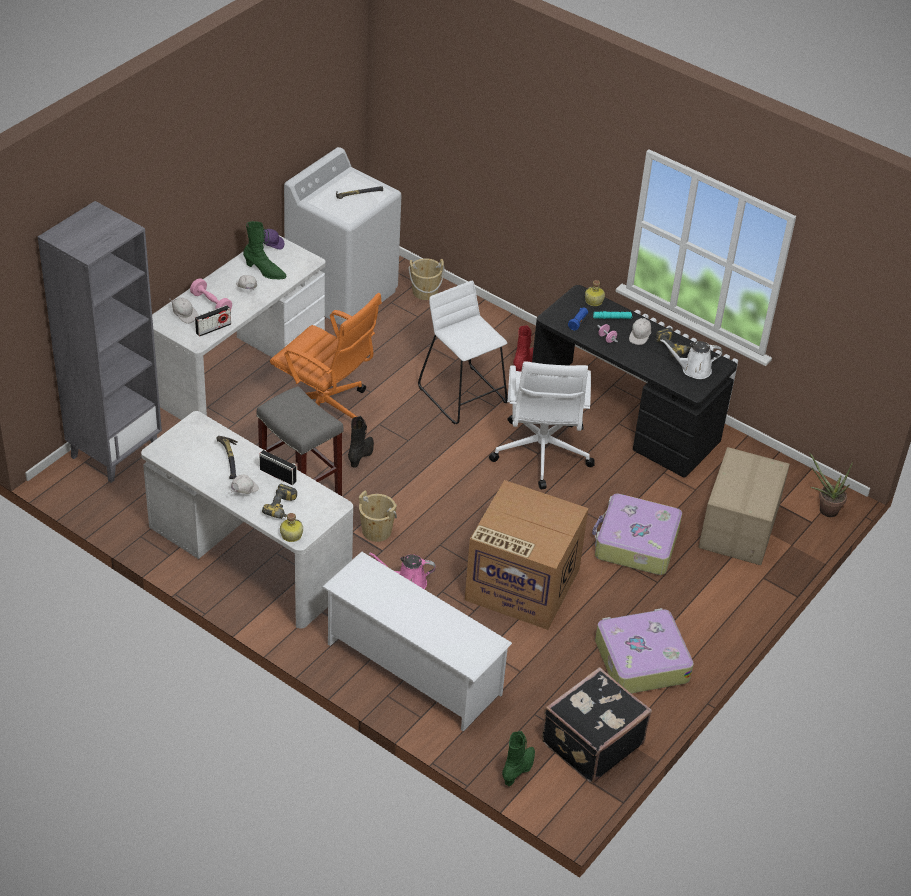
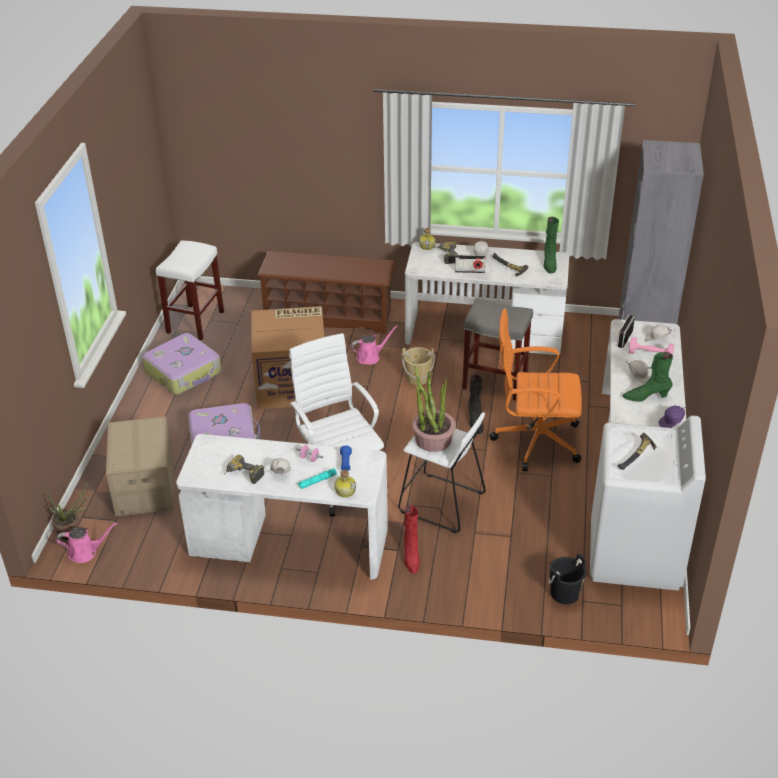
camera: 155 degrees right, 5 degrees down
(412, 668) = (329, 316): white shoe rack -> brown shoe rack
(425, 292) = (565, 593): beige bucket -> black bucket
(475, 335) = (433, 439): none -> potted plant
(519, 770) = (231, 296): green boot -> green boot (549, 263)
(590, 742) = (195, 321): black suitcase -> white stool
(624, 417) = (289, 543): black desk -> white desk
(693, 369) = (215, 461): white watering can -> none
(816, 485) = (85, 552): none -> pink watering can

